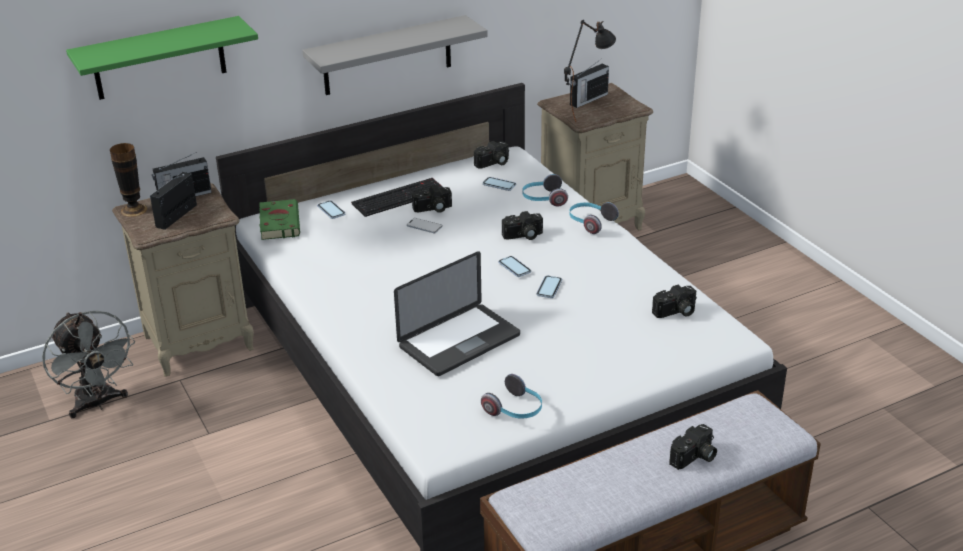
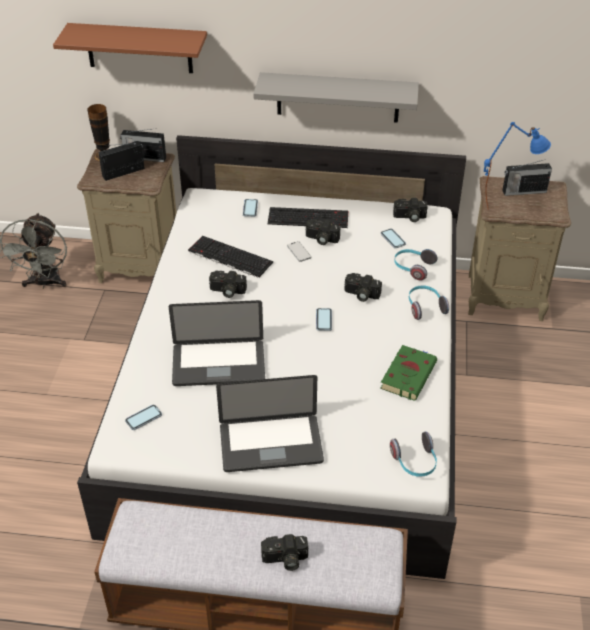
camera: 35 degrees right, 10 degrees up
(159, 58) = (139, 48): green shelf -> brown shelf
(279, 222) = (206, 203): green book -> green book (408, 374)
(361, 255) = (228, 257): none -> keyboard
(515, 410) = (194, 443): headphones -> headphones (415, 462)
(549, 288) = (330, 351): phone -> phone (143, 418)
(585, 377) = (271, 444): none -> laptop
(586, 113) = (507, 204): black table lamp -> blue table lamp
(676, 312) = (401, 424): camera -> camera (227, 291)

